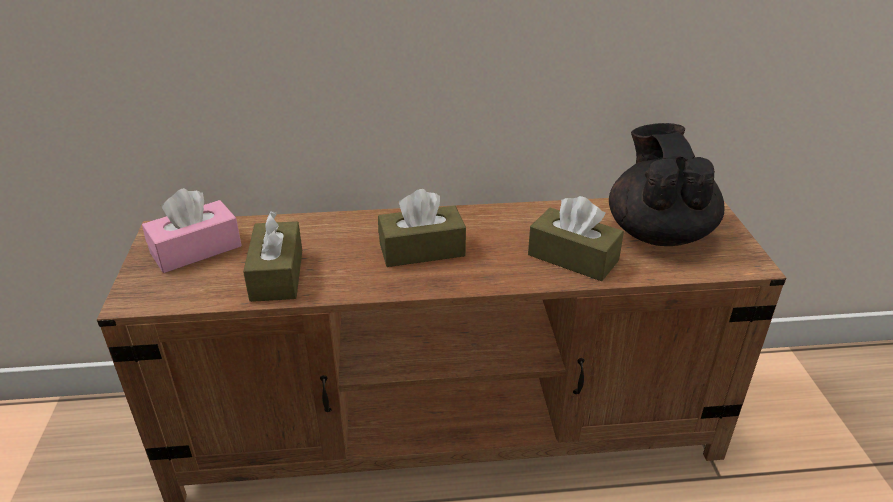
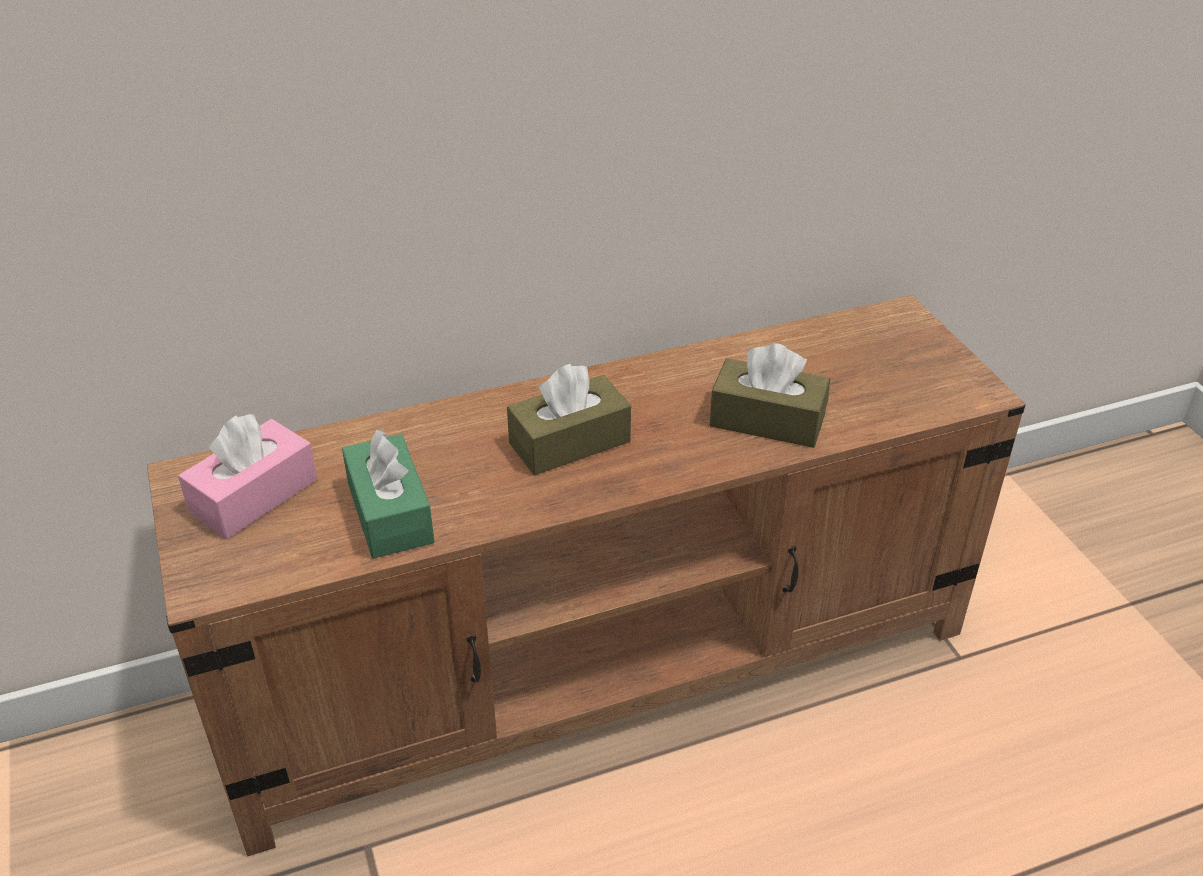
camera: 15 degrees left, 5 degrees up
(277, 275) = (390, 513): brown tissue box -> green tissue box
(658, 232) = (859, 366): black teapot -> none

